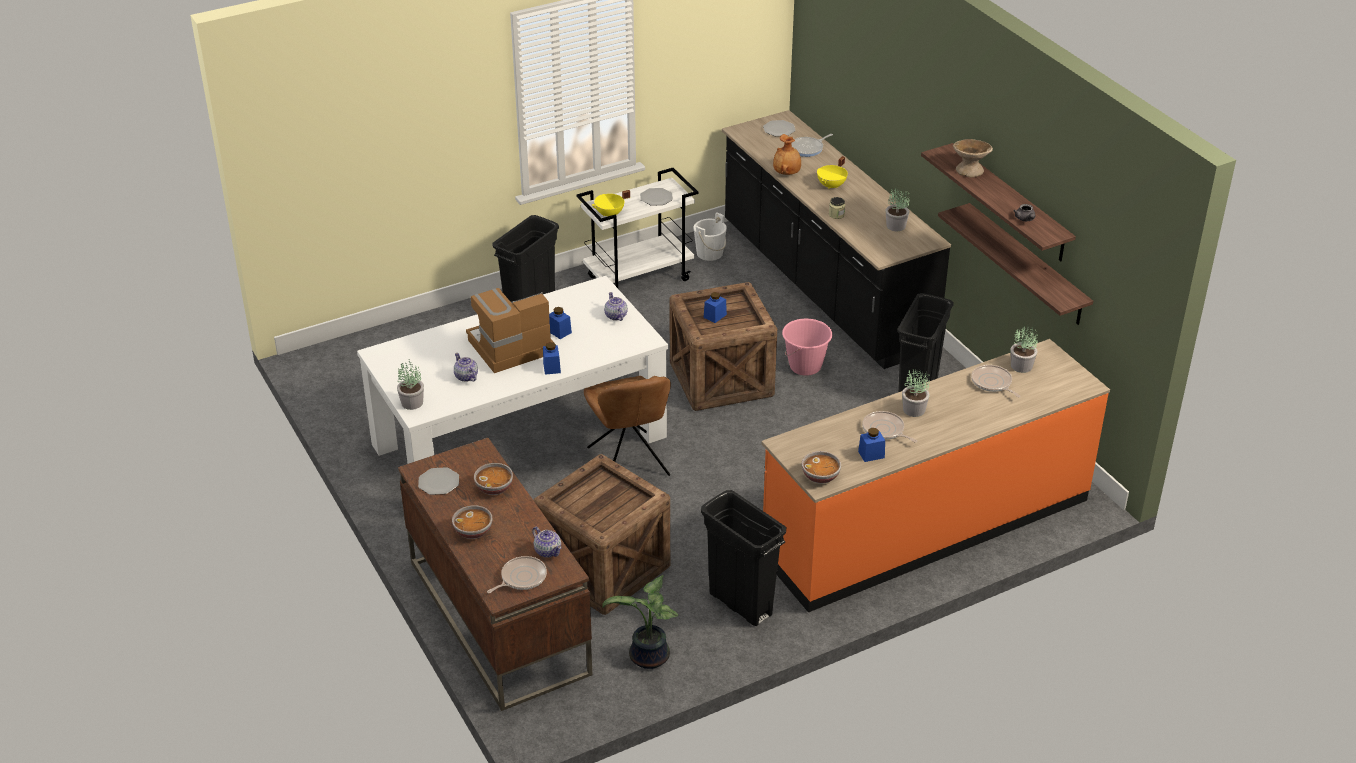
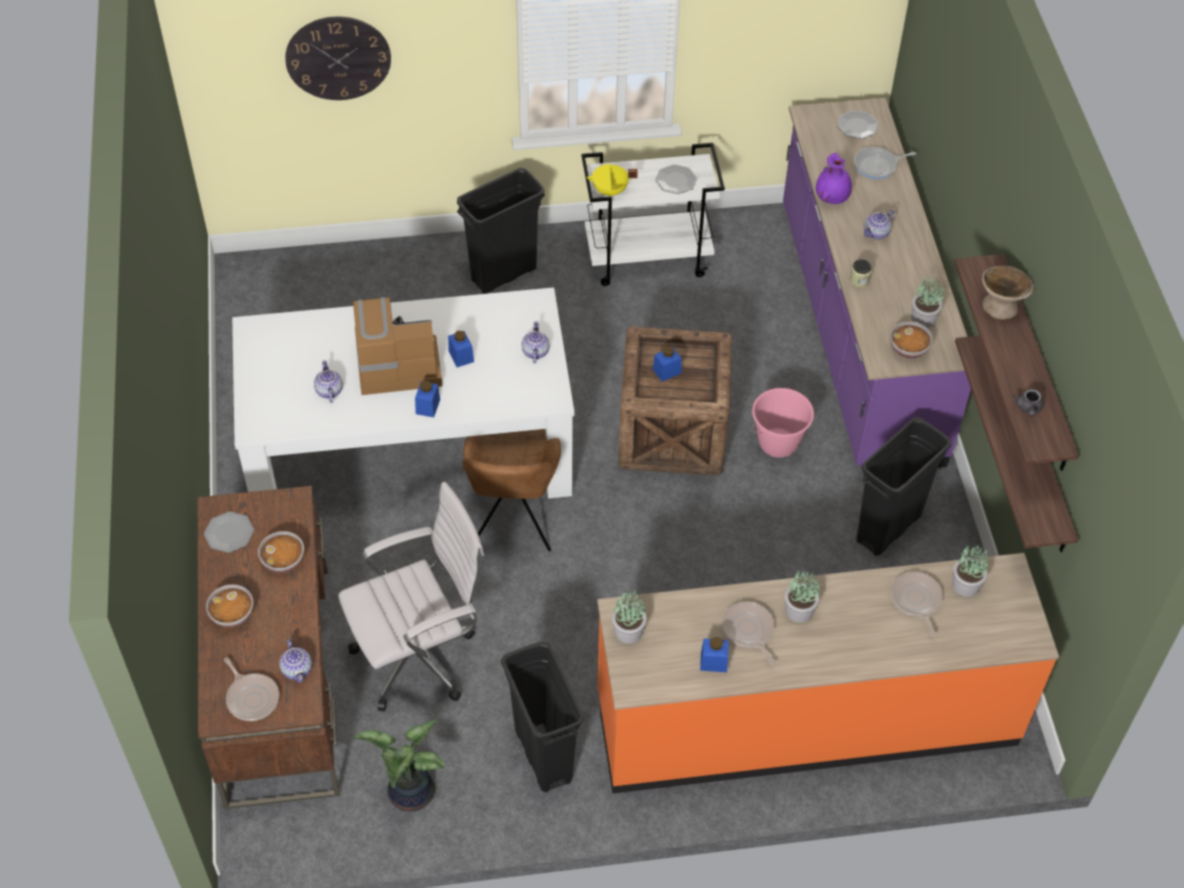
camera: 20 degrees right, 15 degrees up
(380, 141) = (338, 58): none -> wall clock
(411, 402) = (254, 410): potted plant -> potted plant (628, 631)
(521, 578) = (252, 697): frying pan -> frying pan turned 75 degrees clockwise
(606, 569) = (420, 657): crate -> white office chair
(709, 253) = (746, 244): white bucket -> none
(787, 173) = (832, 198): brown vase -> purple vase
(820, 476) = (638, 675): bowl -> bowl (909, 349)
(824, 287) = (857, 333): black counter -> purple counter
(832, 186) = (877, 233): yellow cooking pot -> teapot

